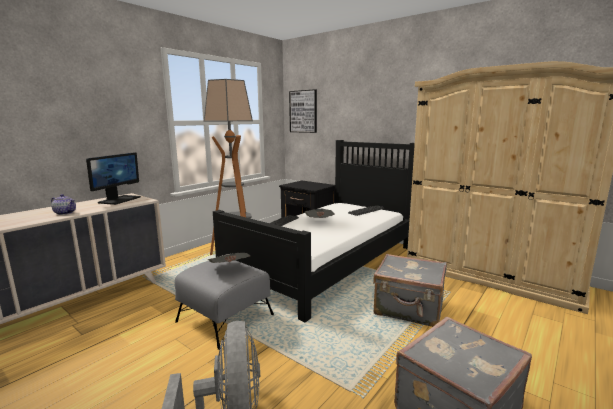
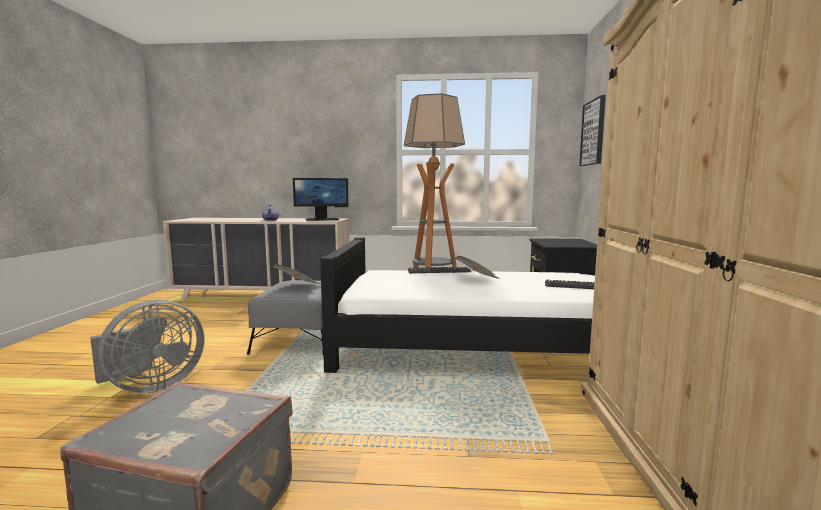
camera: 55 degrees right, 5 degrees down
(409, 309) = (435, 427): grey suitcase -> none

